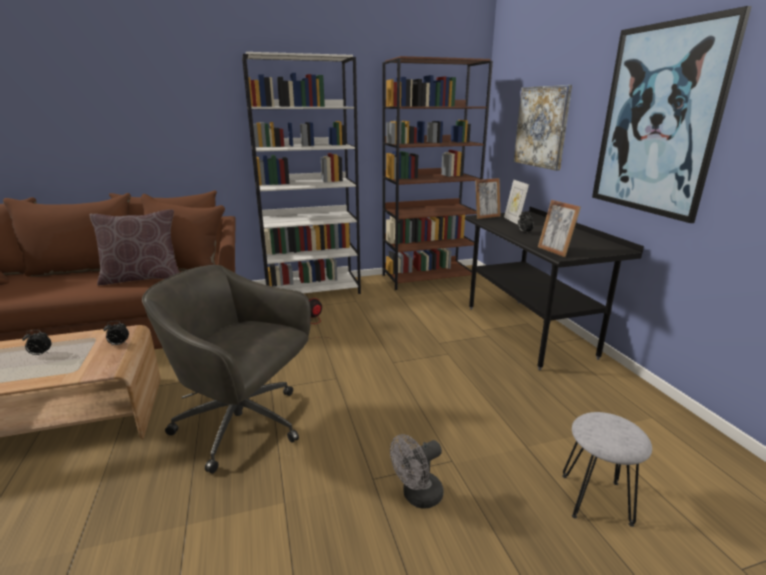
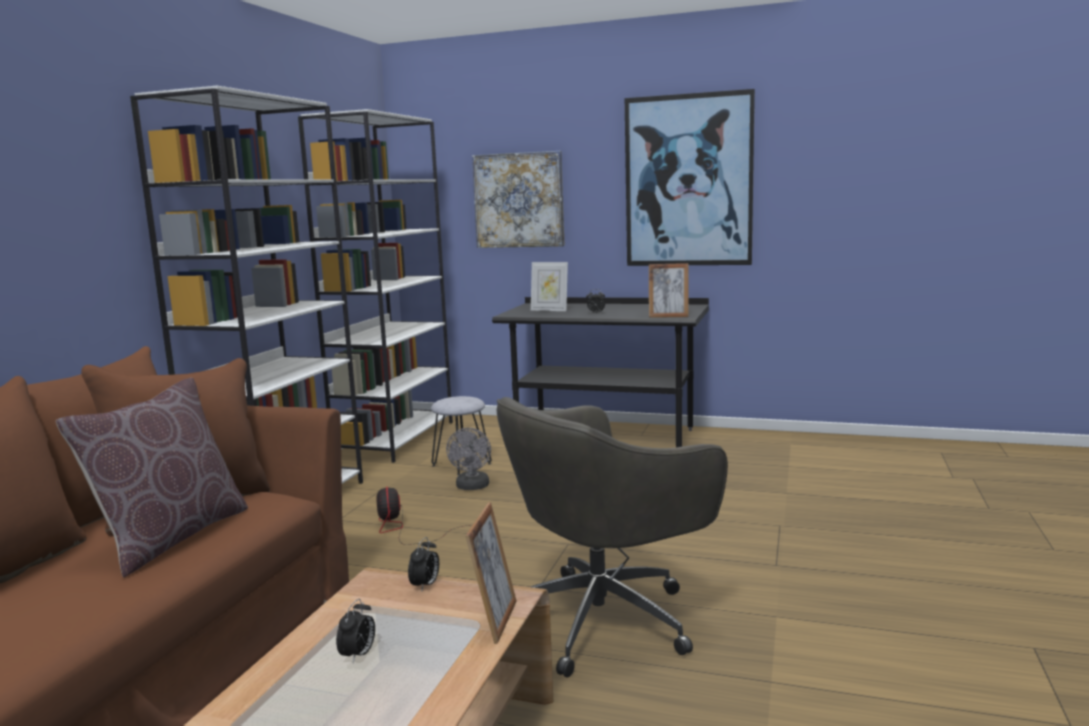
camera: 55 degrees left, 10 degrees down
(417, 496) = (816, 551): grey fan -> grey fan (472, 487)
(428, 277) = (395, 439): brown bookcase -> white bookcase
(486, 217) = (515, 313): picture frame -> picture frame (495, 621)
(595, 499) = (866, 491): grey stool -> grey stool (461, 464)

